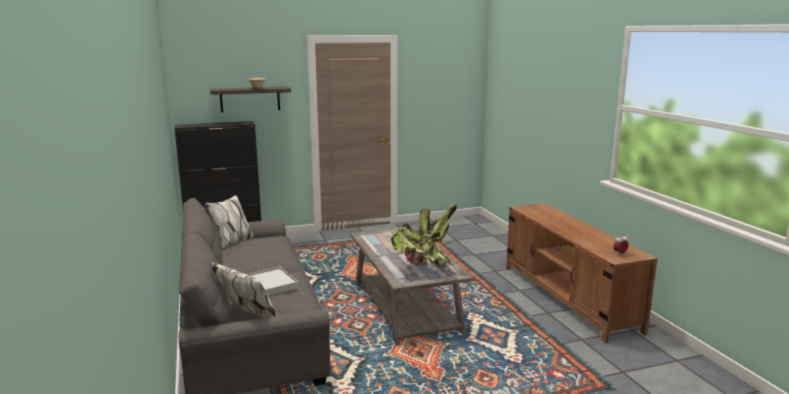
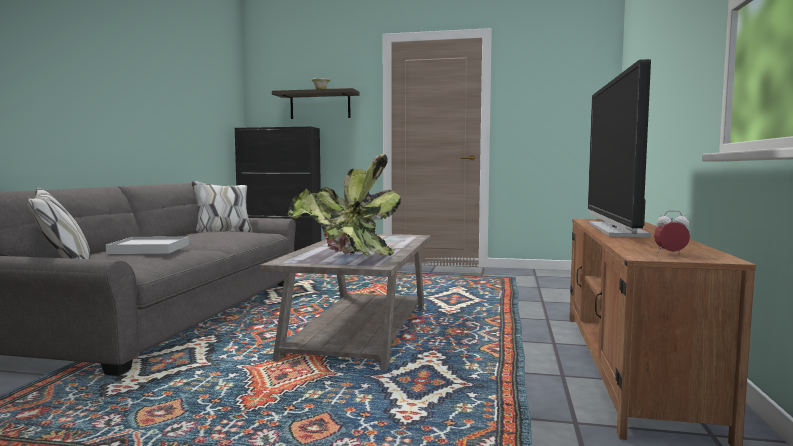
camera: 30 degrees right, 10 degrees down
(558, 224) = (616, 230): none -> television

